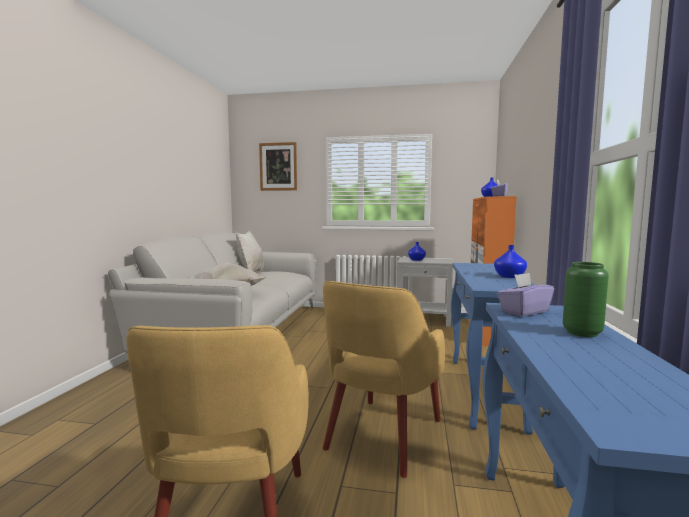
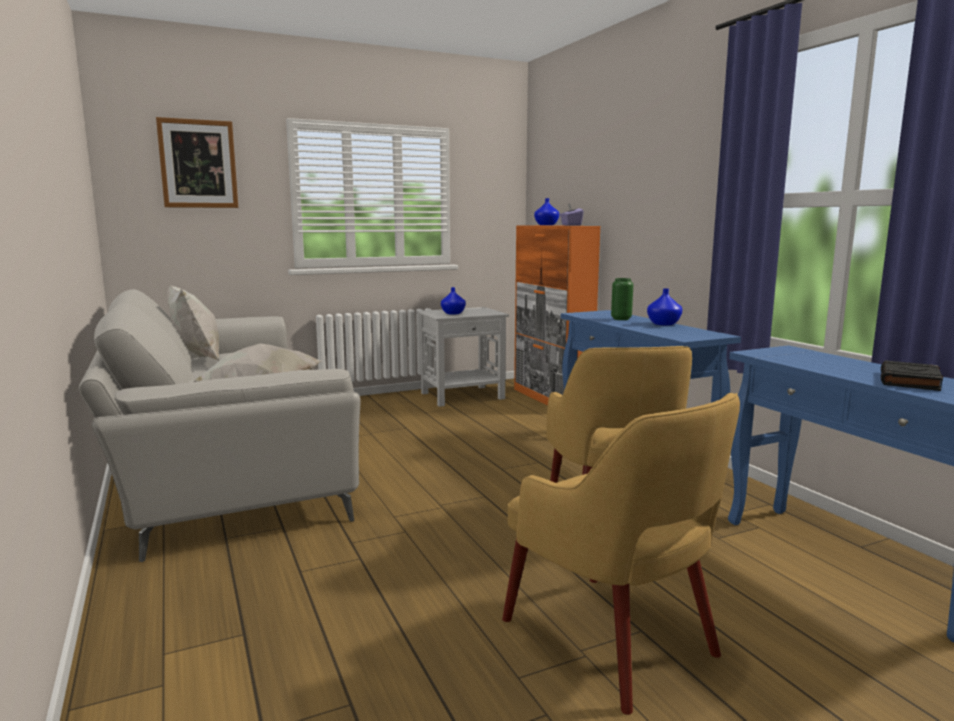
camera: 35 degrees left, 5 degrees up
(523, 311) = (777, 355): purple tissue box -> none
(582, 333) = (851, 364): green vase -> green vase (621, 319)
(597, 363) = (909, 381): none -> black book

